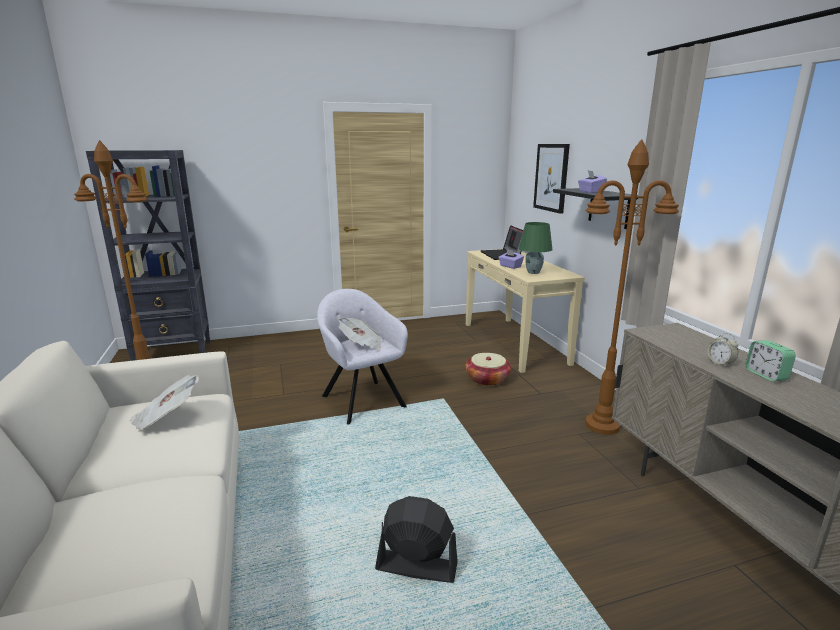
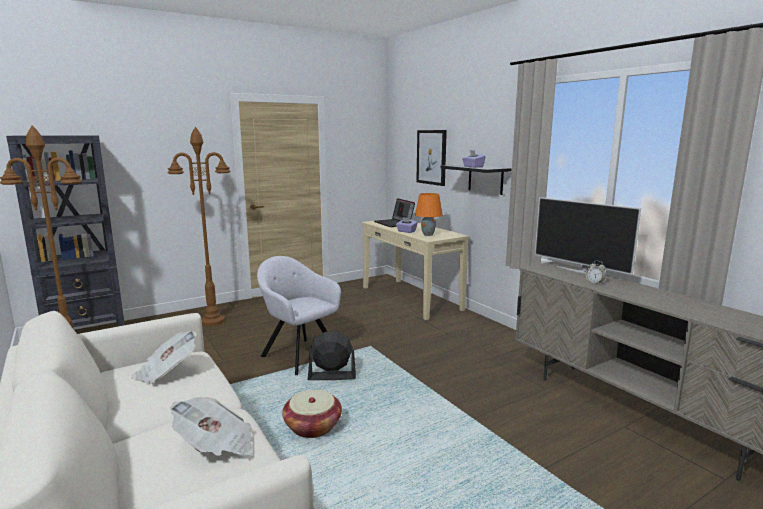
camera: 15 degrees left, 5 degrees down
(361, 344) = (300, 303): newspaper -> newspaper (216, 446)
(416, 566) = (404, 466): black fan -> black fan (331, 376)
(487, 379) = (400, 327): basket -> basket (313, 426)
(533, 272) = (428, 235): green table lamp -> orange table lamp
(602, 425) = (503, 350): brown floor lamp -> brown floor lamp (213, 321)
(709, 343) = (581, 271): none -> television
(766, 375) = (625, 287): alarm clock -> none

